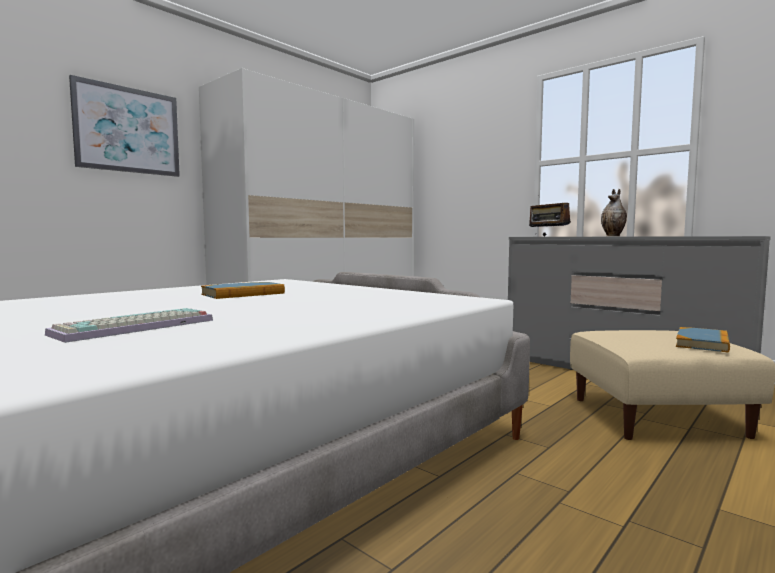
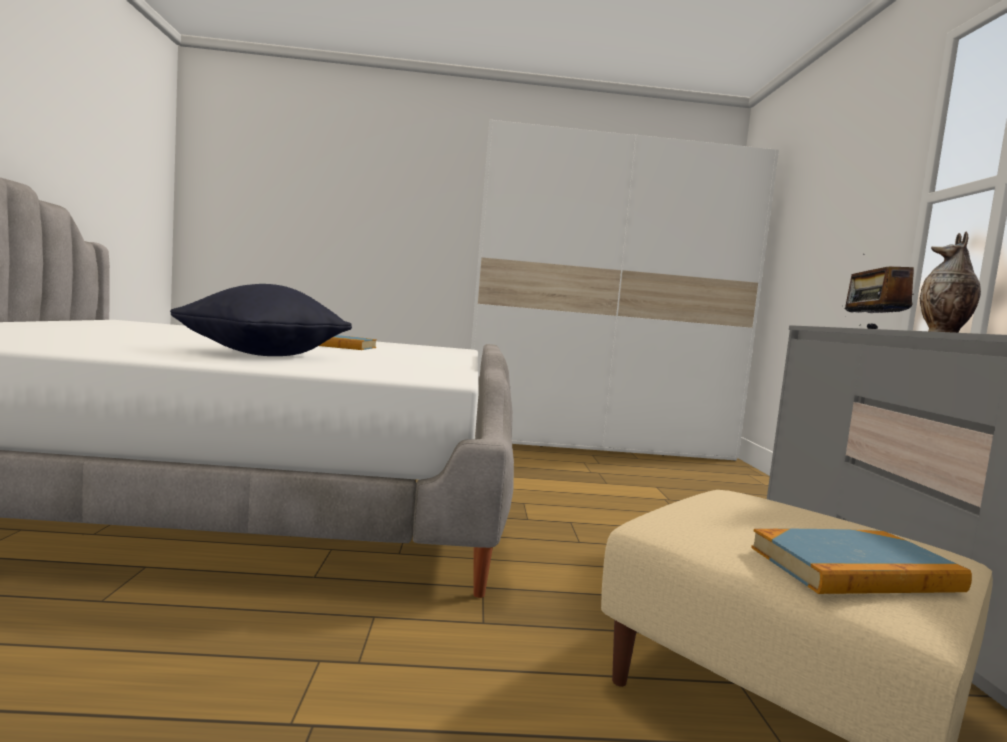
camera: 45 degrees right, 0 degrees up
(128, 130) = (413, 197): picture -> none
(135, 327) = (116, 339): keyboard -> none
(316, 310) = (263, 354): none -> black pillow

